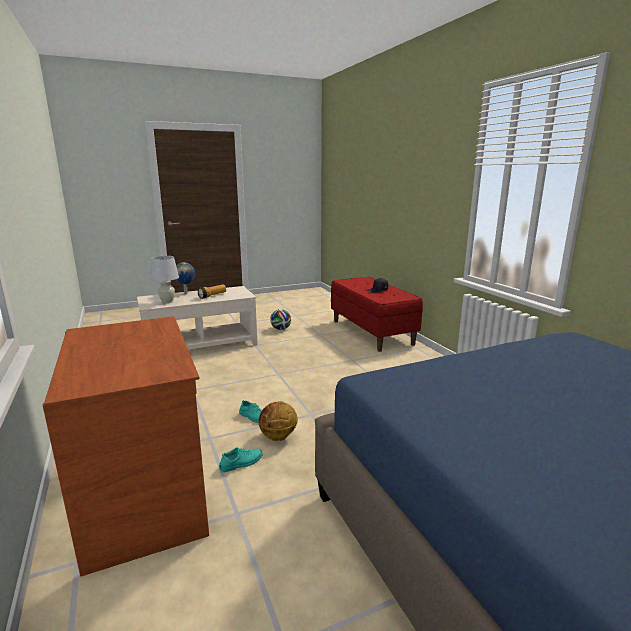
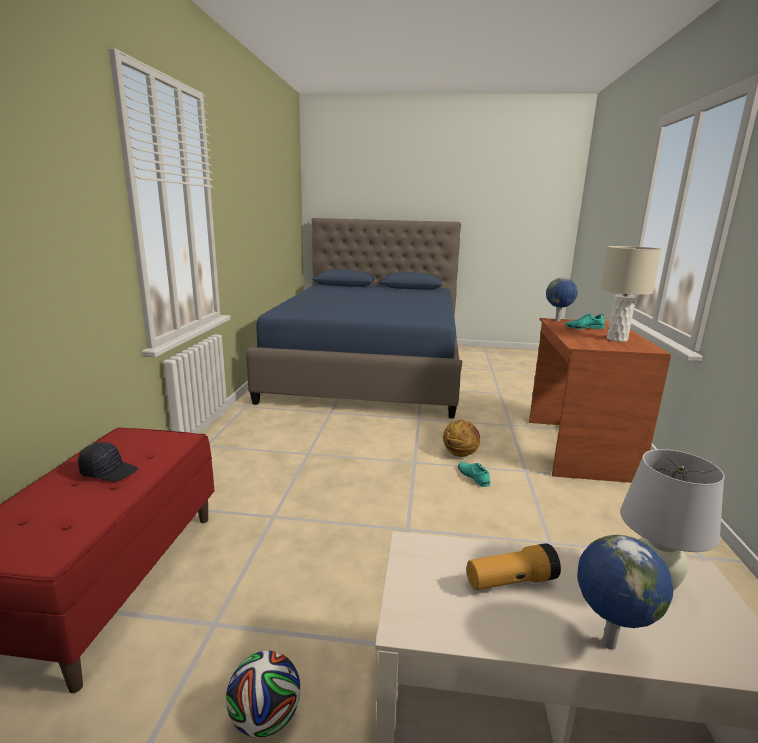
camera: 150 degrees left, 0 degrees up
(105, 340) = (617, 339): none -> beige table lamp
(168, 371) = (558, 321): none -> globe
(241, 463) = (500, 446): turquoise shoe -> turquoise shoe (584, 328)

